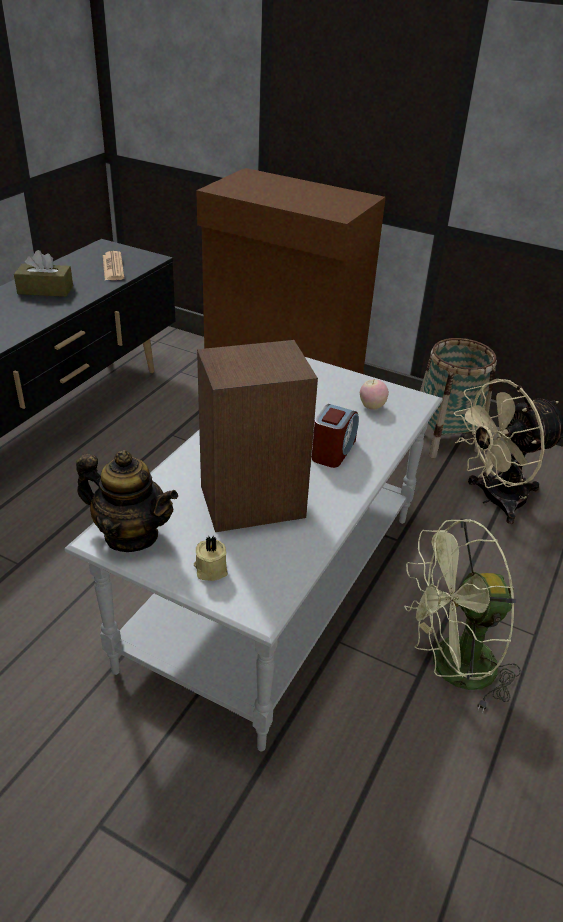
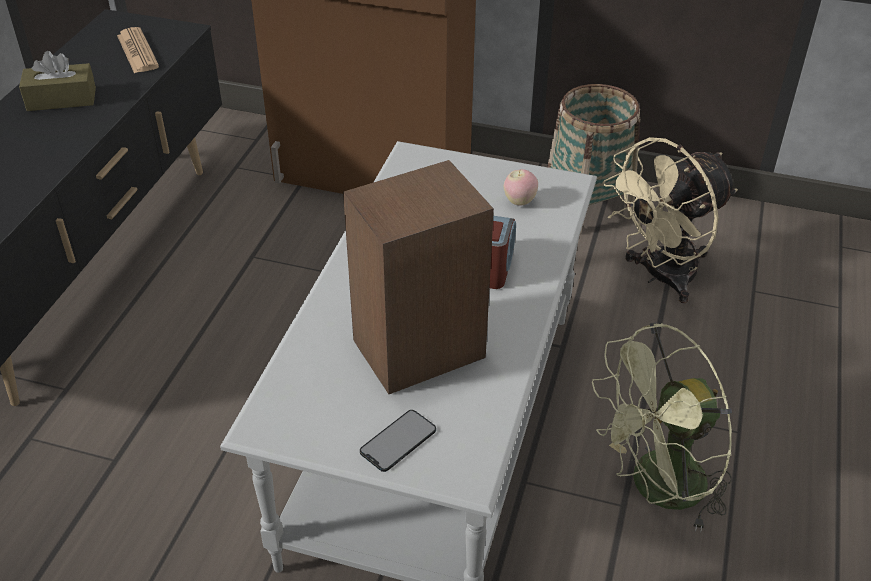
camera: 10 degrees left, 5 degrees up
(131, 535) = (293, 416): teapot -> none
(210, 569) = (398, 440): beige candle -> phone

